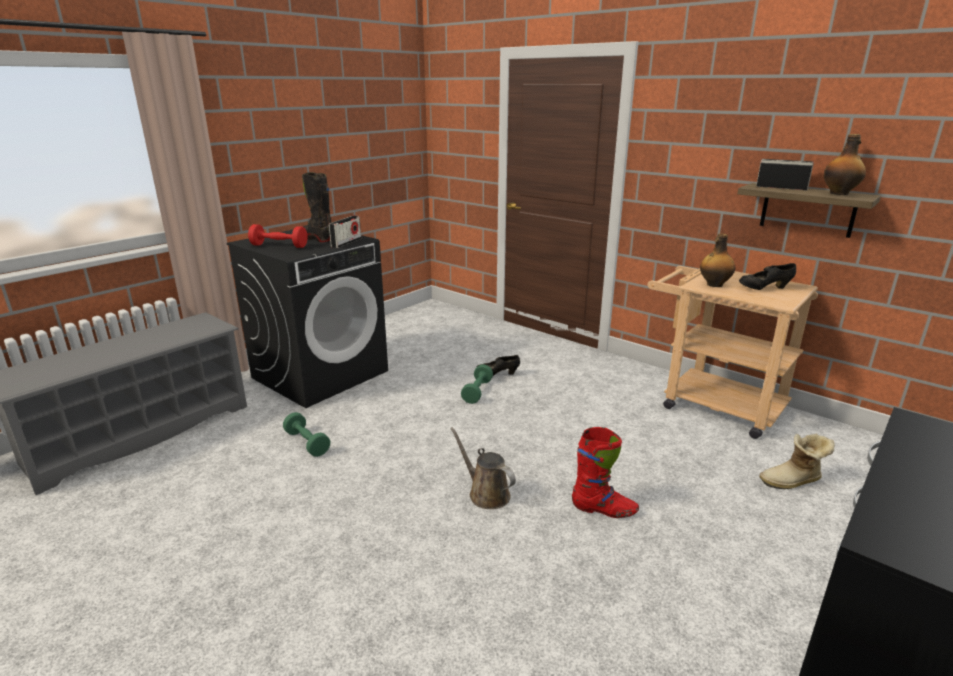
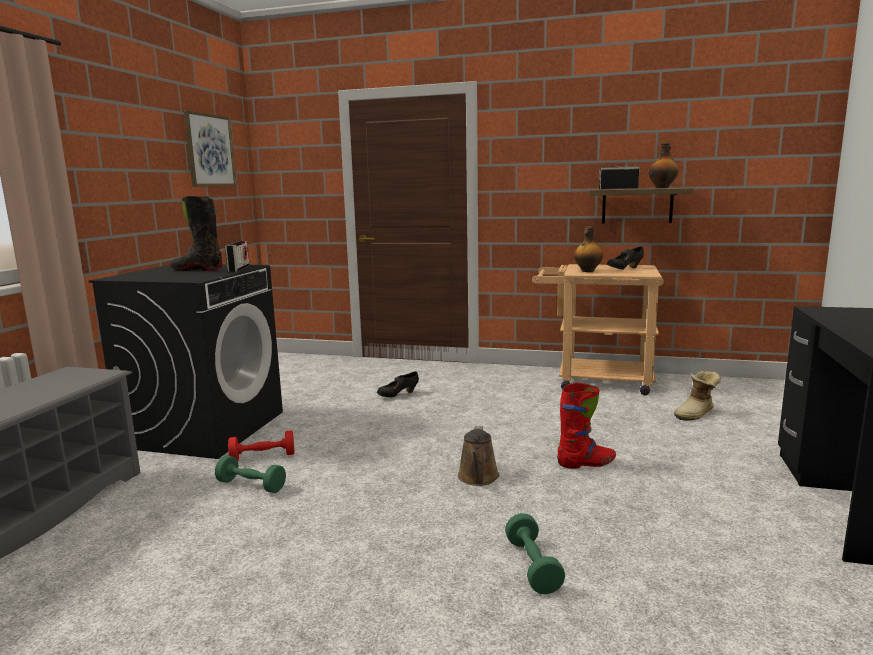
camera: 25 degrees left, 10 degrees down
(279, 246) = (164, 276): red dumbbell -> red dumbbell (263, 457)
(373, 111) = (210, 150): none -> picture
(477, 392) = (392, 410): green dumbbell -> green dumbbell (533, 566)
(486, 493) = (478, 478): brown watering can -> brown watering can turned 105 degrees counterclockwise

